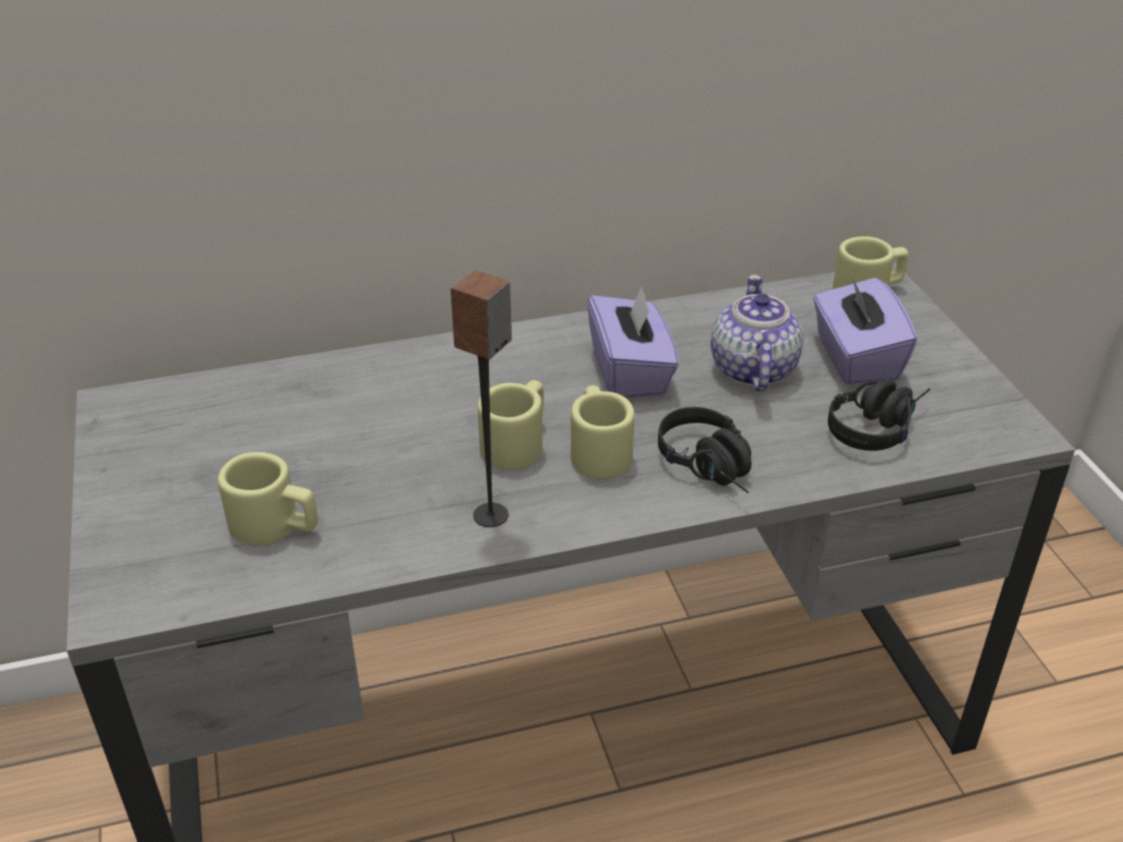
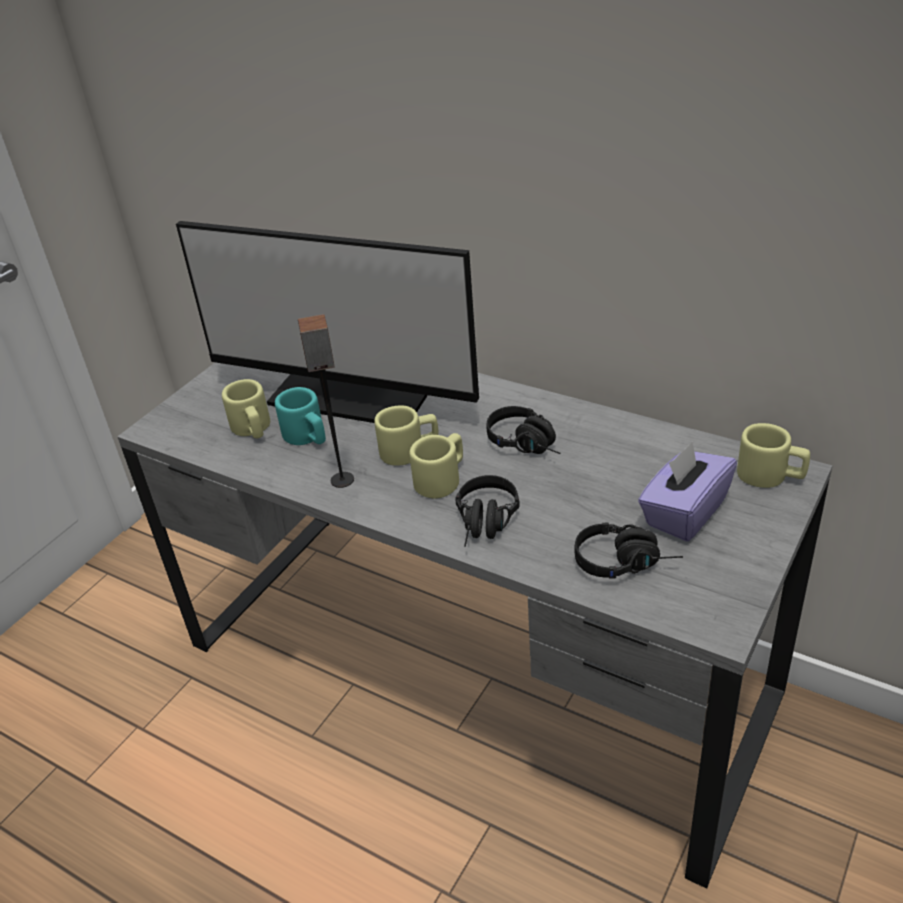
camera: 50 degrees right, 0 degrees up
(346, 420) = (352, 393): none -> monitor
(368, 495) = (307, 436): none -> turquoise mug
(630, 372) = (528, 444): purple tissue box -> black headphones
(752, 370) = (603, 482): teapot -> none

